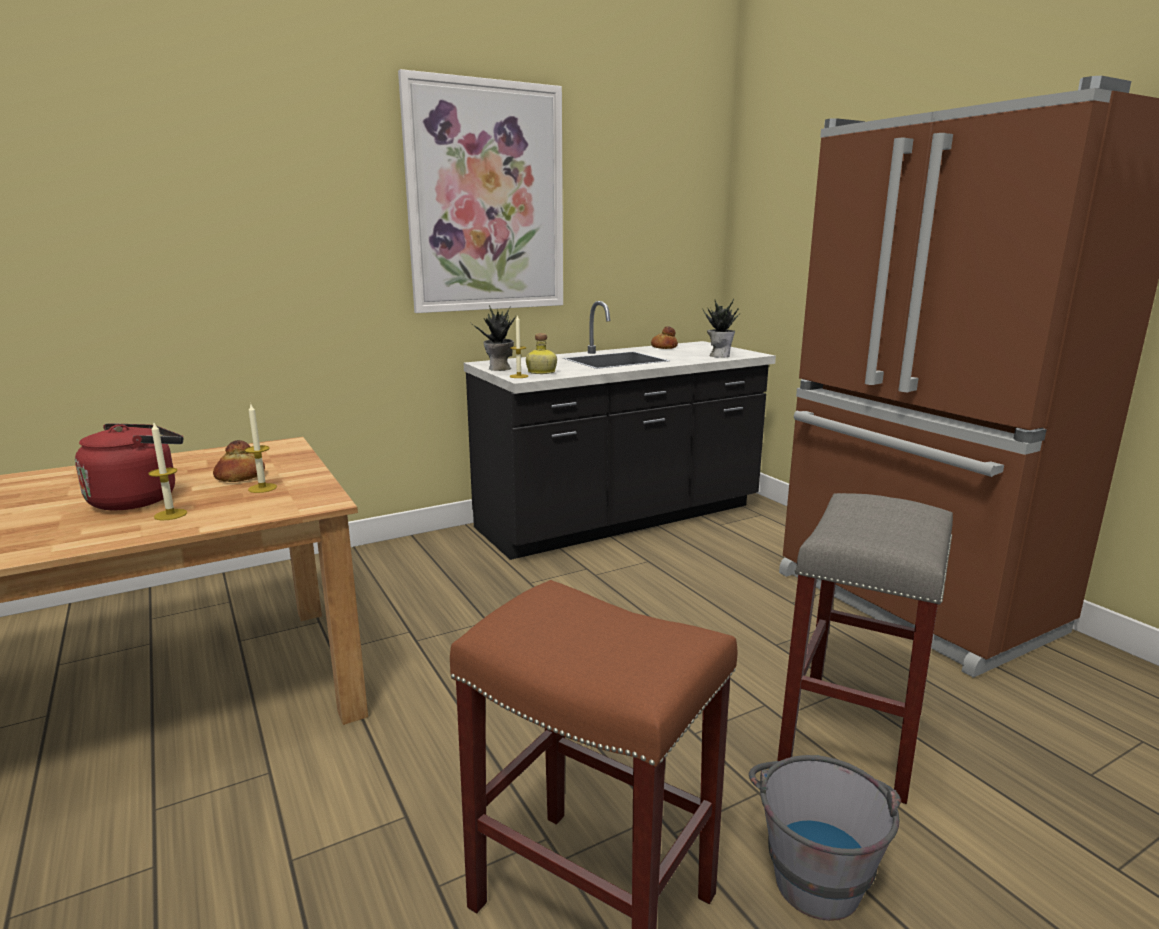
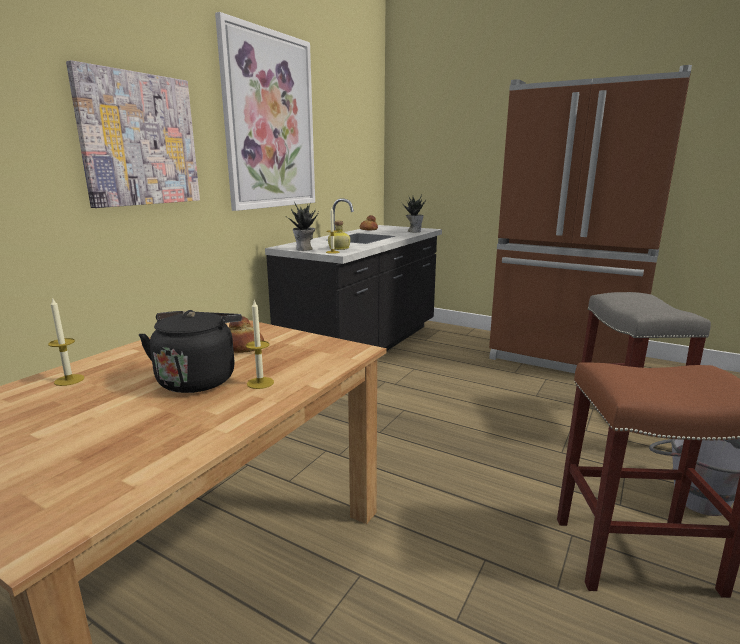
camera: 30 degrees left, 0 degrees up
(139, 499) = (198, 379): red kettle -> black kettle
(262, 488) = (285, 351): candle -> candle (69, 380)
(281, 230) = (139, 140): none -> picture

